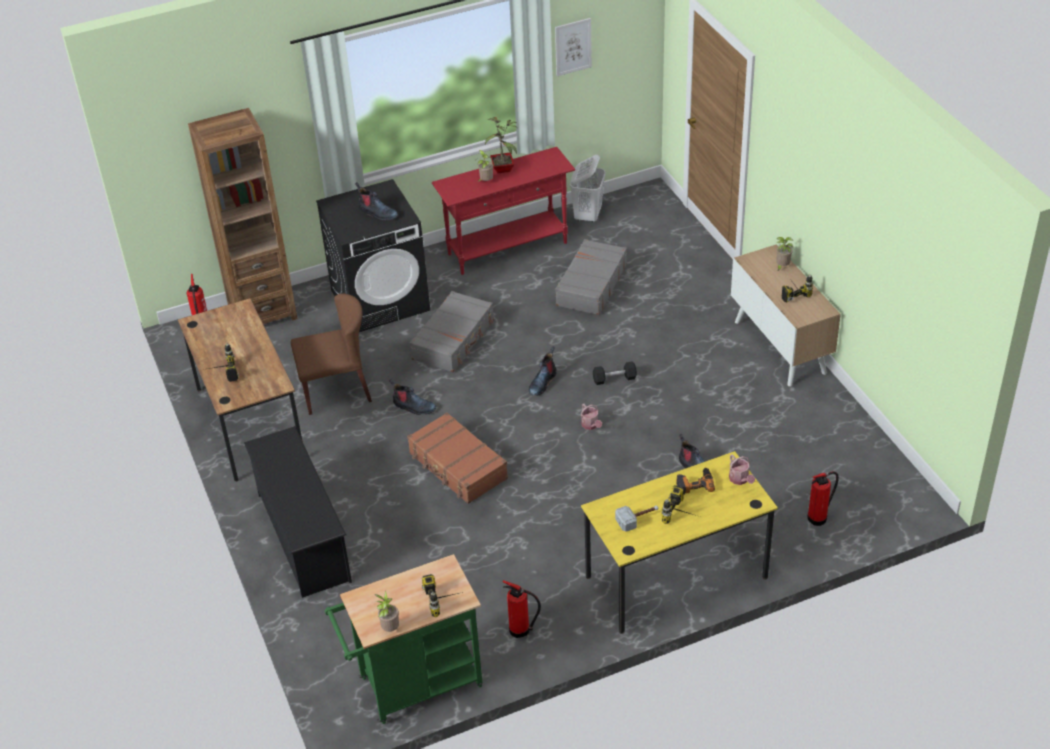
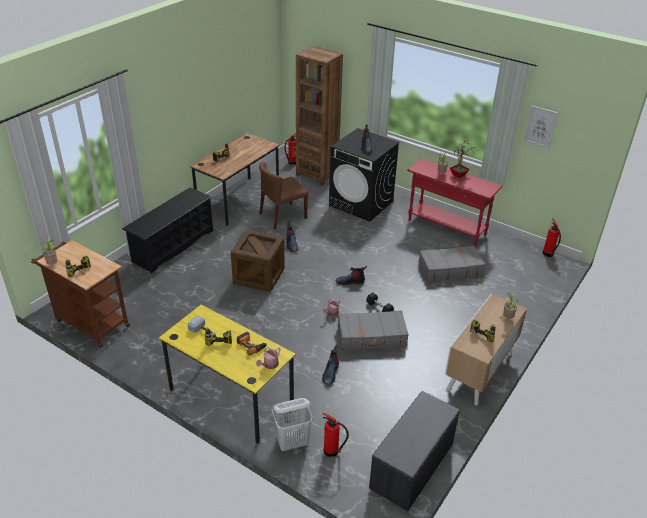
camera: 55 degrees right, 5 degrees down
(336, 390) = (282, 216): brown chair -> brown chair turned 105 degrees clockwise
(413, 686) = (89, 322): green cart -> brown cart
(454, 340) = (355, 238): grey suitcase -> grey suitcase (371, 336)
(457, 467) = (259, 276): brown suitcase -> crate
(521, 630) = (150, 347): fire extinguisher -> fire extinguisher (548, 254)
(588, 215) = (508, 245): white laundry basket -> white laundry basket (292, 442)
(878, 462) = (412, 466): none -> grey bench

